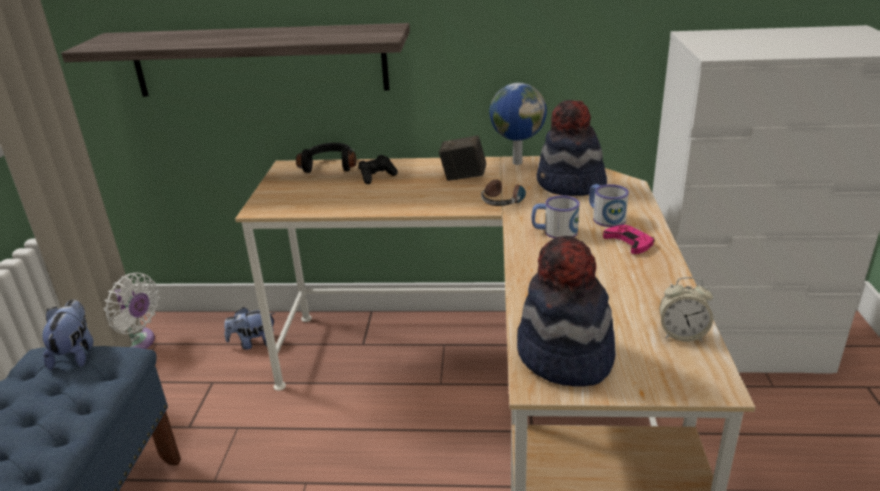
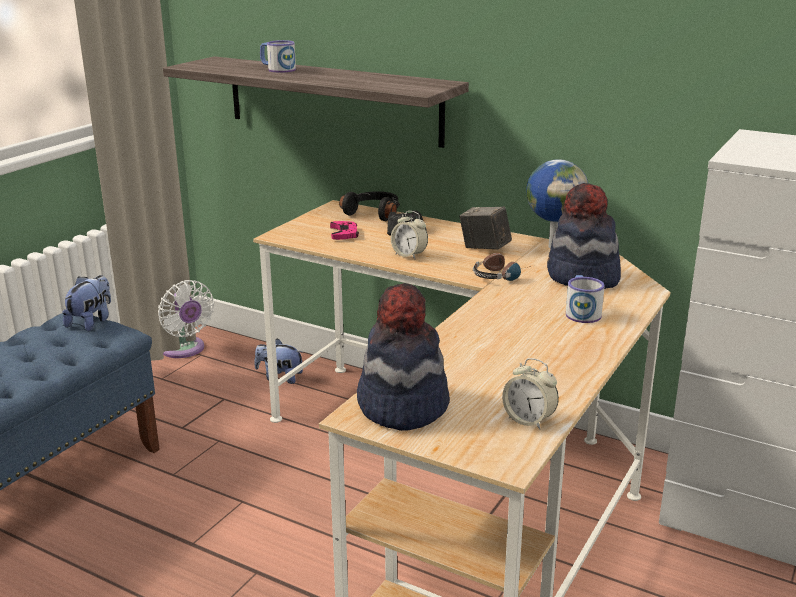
camera: 25 degrees right, 5 degrees down
(405, 199) = (409, 255): none -> alarm clock
(554, 231) = (515, 312): mug -> mug (277, 69)
(629, 242) = (577, 338): pink game controller -> pink game controller (344, 234)

